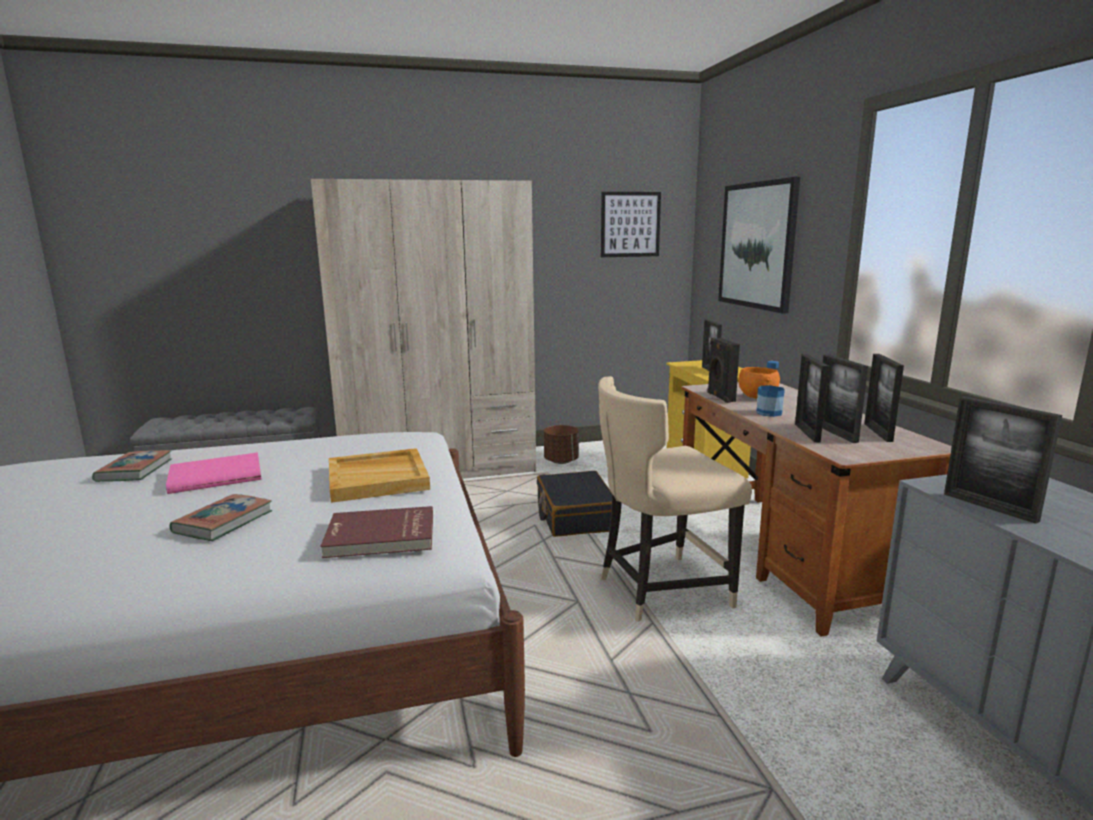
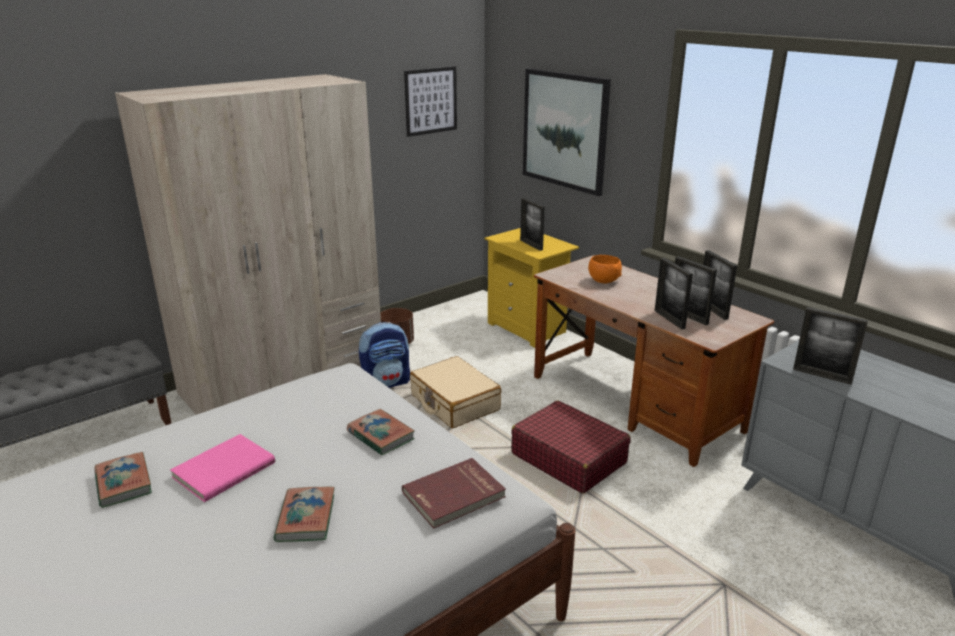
camera: 25 degrees left, 10 degrees up
(378, 478) = (380, 435): beige tray -> book
(523, 489) = (386, 383): none -> backpack
(575, 516) = (454, 403): black suitcase -> beige suitcase
(660, 590) = (568, 458): beige chair -> red suitcase
(720, 397) = (576, 286): black speaker -> none
(769, 413) = (627, 300): bottle -> none

